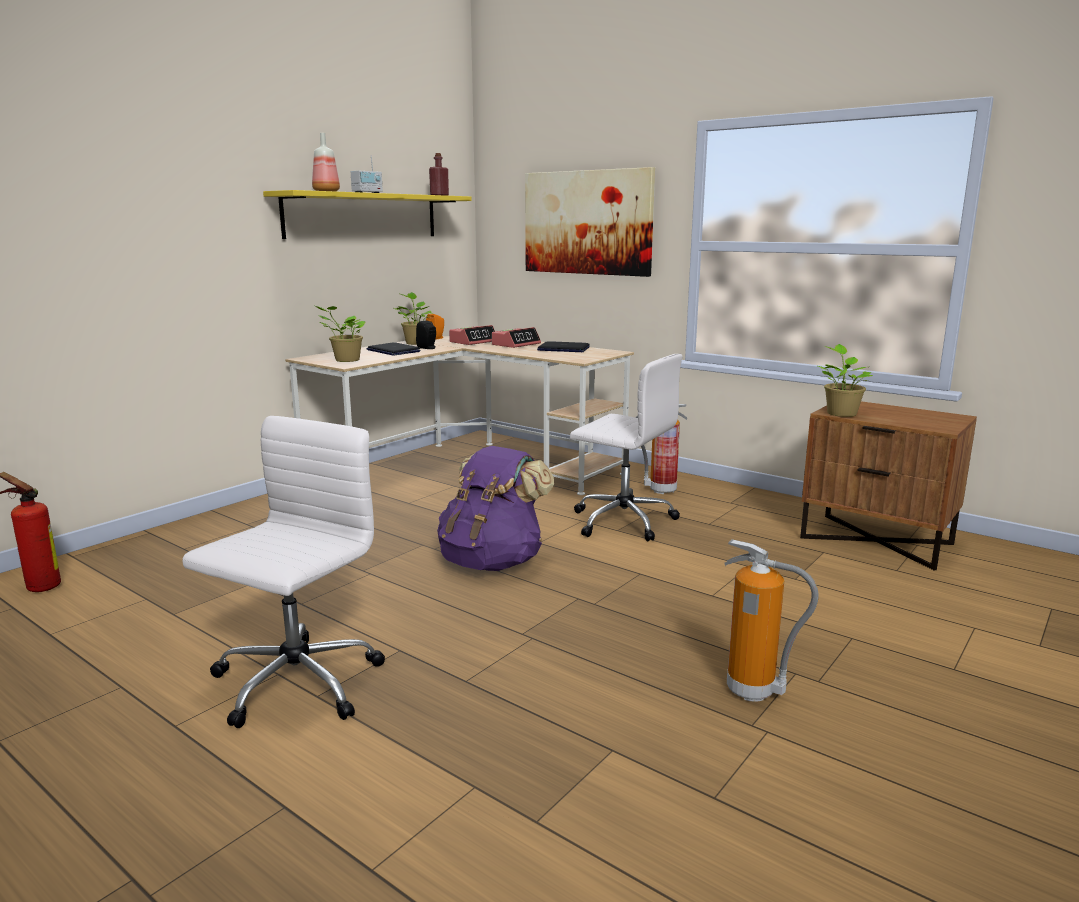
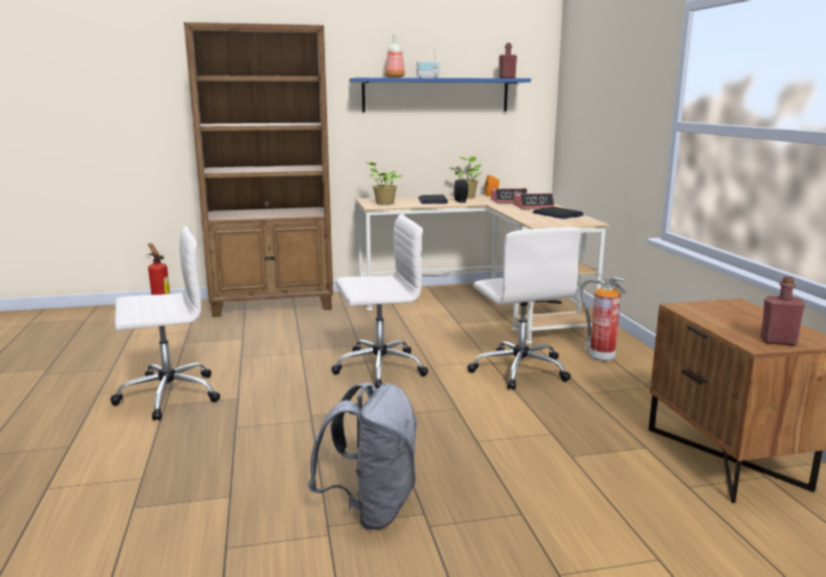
camera: 40 degrees right, 0 degrees up
(211, 530) = (273, 304): none -> brown bookcase
(363, 216) = (436, 95): yellow shelf -> blue shelf
(492, 562) = (378, 368): purple backpack -> white office chair
(587, 222) = (613, 101): picture -> none
(753, 691) = (371, 509): fire extinguisher -> grey backpack
(840, 413) = (691, 309): potted plant -> none
(943, 423) = (778, 341): none -> red bottle

